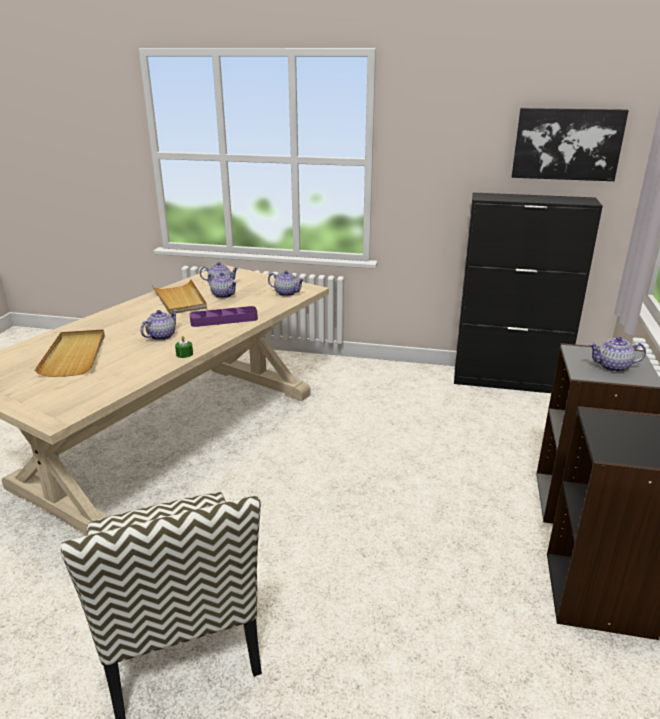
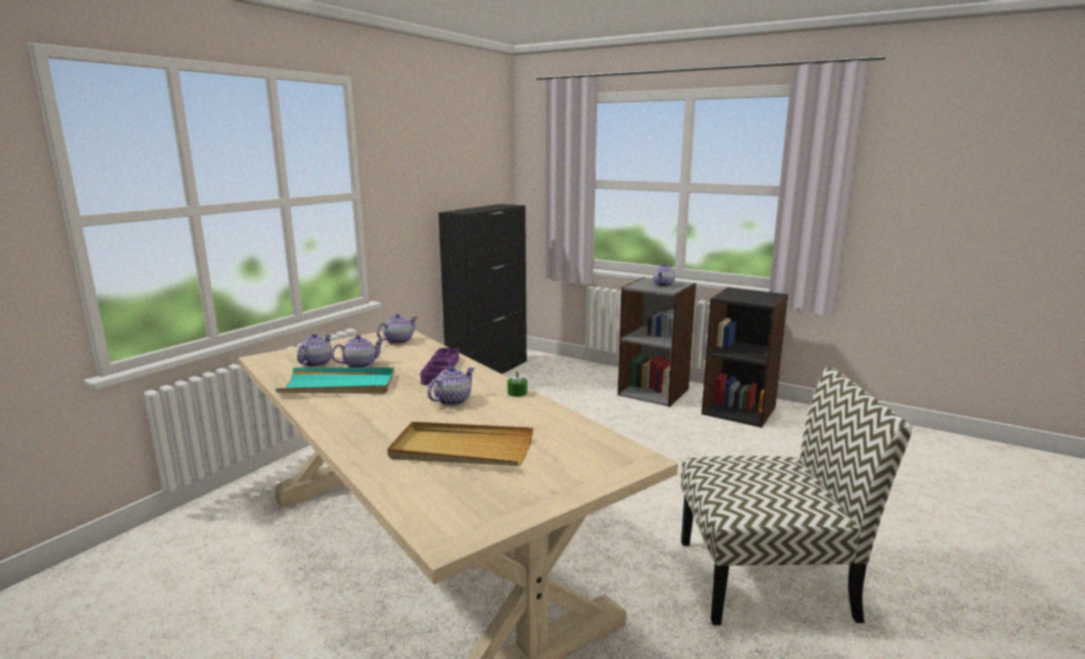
camera: 70 degrees left, 10 degrees down
(161, 336) = (452, 400): teapot -> teapot turned 75 degrees clockwise
(180, 299) = (339, 385): beige tray -> turquoise tray
(567, 144) = (478, 165): picture -> none

